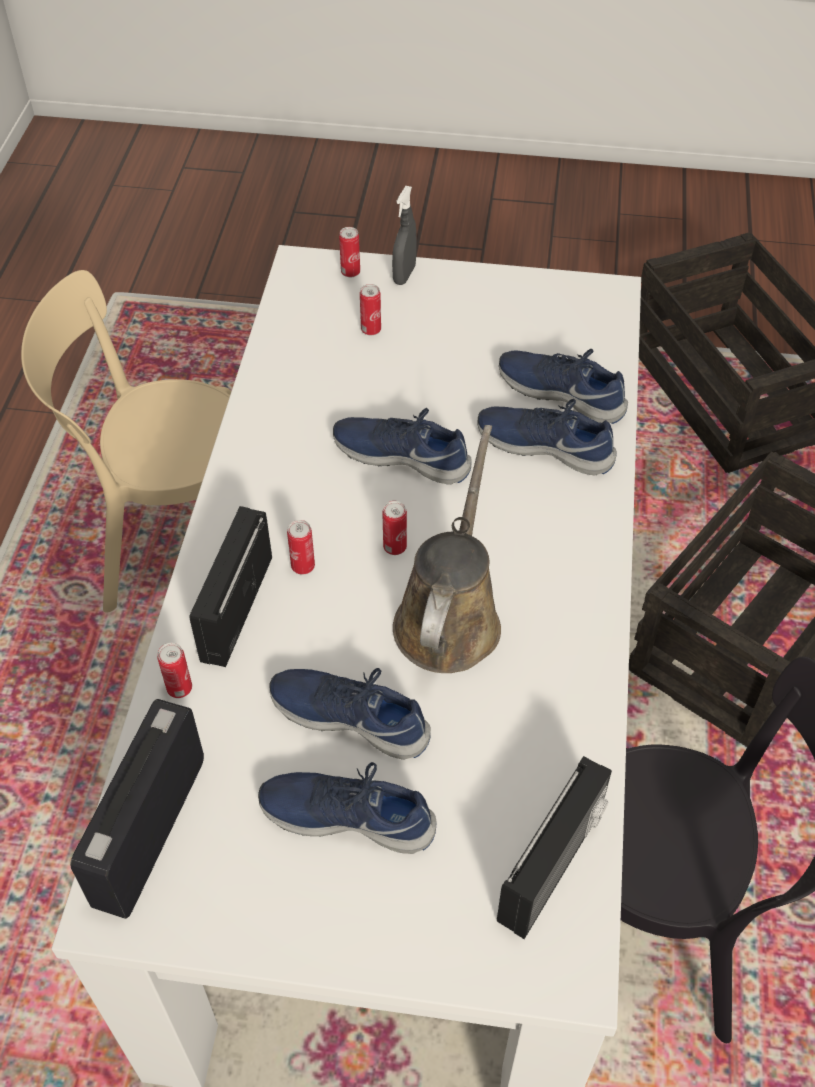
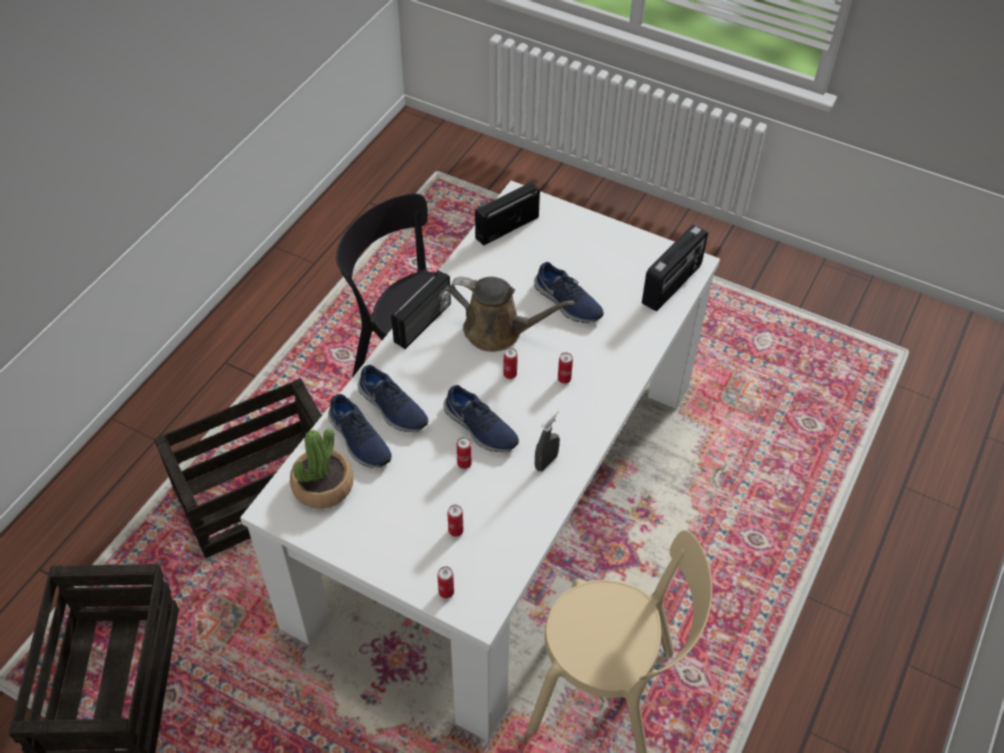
camera: 160 degrees left, 0 degrees up
(179, 689) = (646, 338): can -> can (464, 463)
(234, 608) = (608, 368): radio -> radio (424, 323)
(348, 815) = (583, 266): blue shoe -> none
(404, 275) = (407, 576): grey spray bottle -> grey spray bottle (546, 462)
(449, 617) = (498, 331): brown watering can -> brown watering can turned 105 degrees counterclockwise
(568, 331) = (323, 485): none -> potted plant

